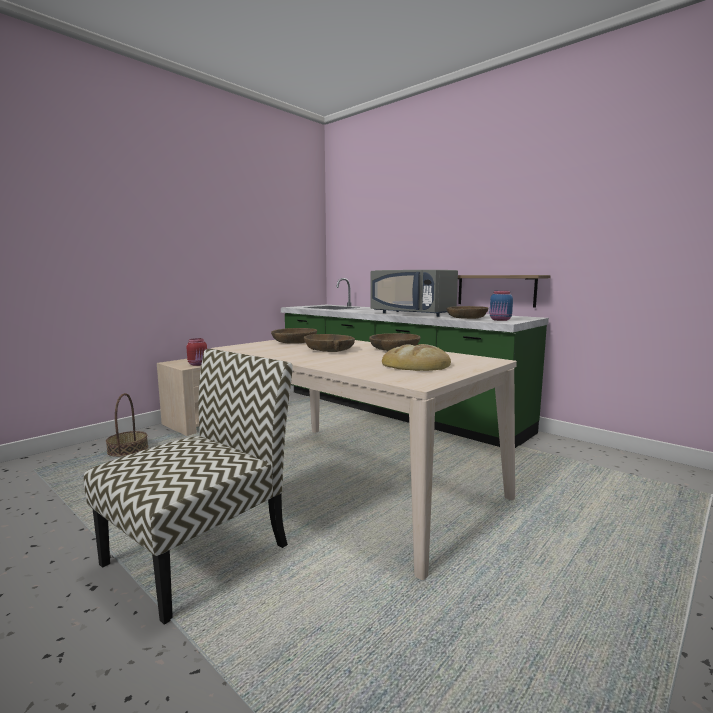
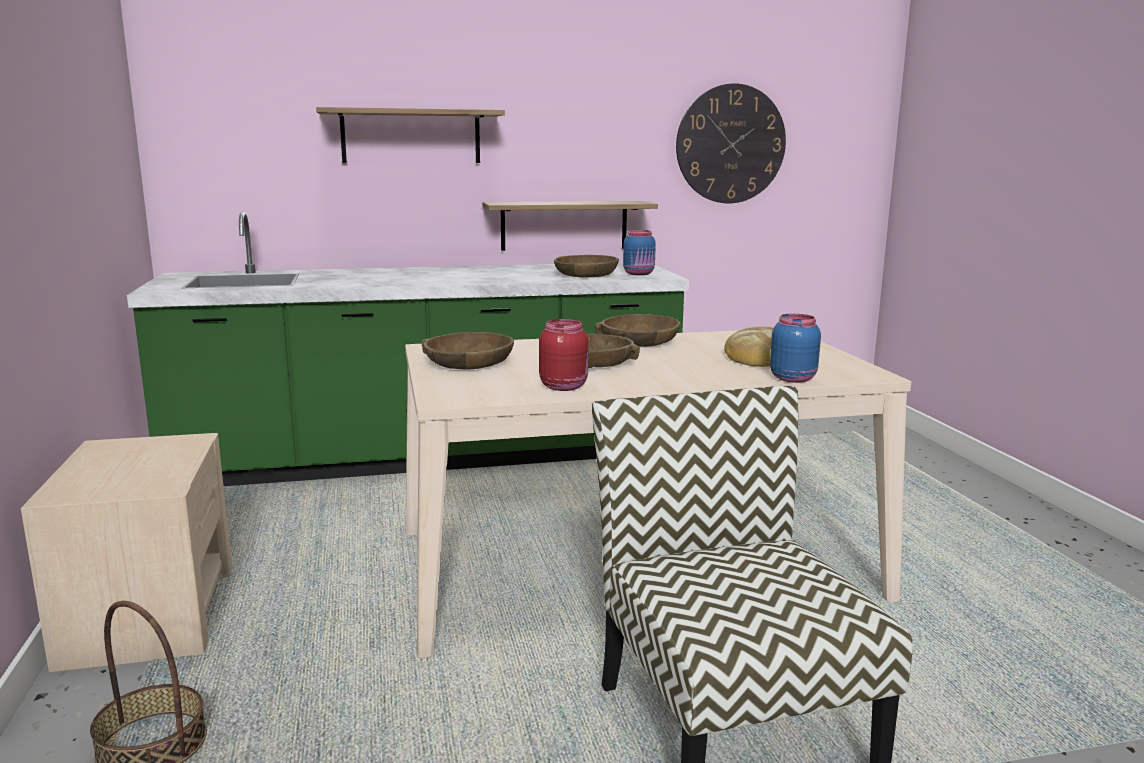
camera: 55 degrees left, 5 degrees up
(198, 364) = (164, 474): red jar -> red jar (564, 386)
(370, 373) = (793, 378): none -> blue jar
(413, 314) = (483, 277): grey microwave -> none
(419, 240) = (411, 136): none -> shelf
(627, 230) = (730, 144): none -> wall clock

